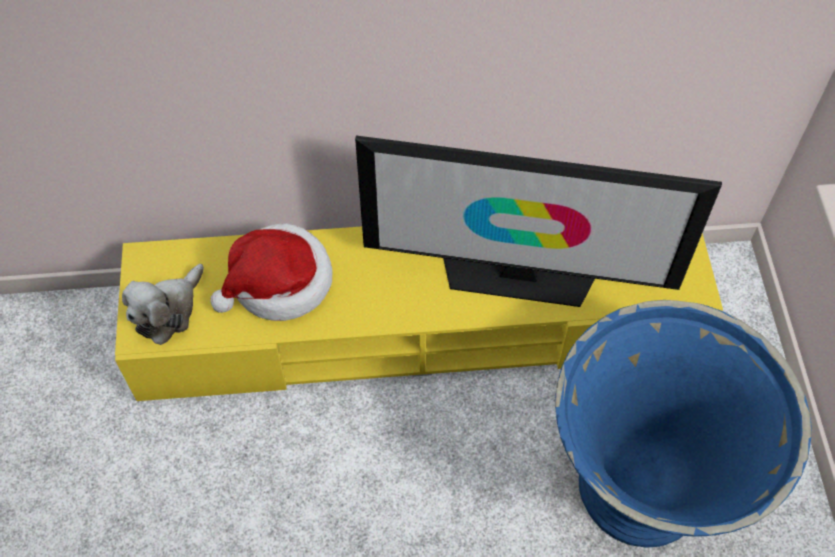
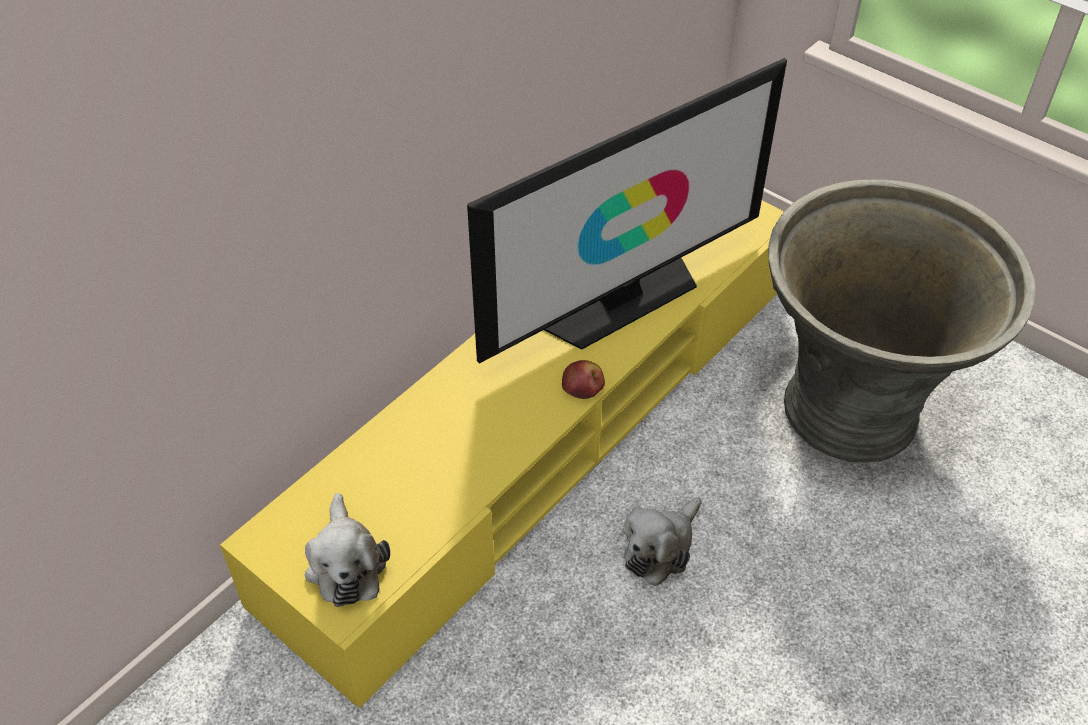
camera: 45 degrees left, 10 degrees down
(279, 283) = (426, 457): hat -> none
(401, 462) = (660, 548): none -> plush toy
(421, 314) = (583, 385): none -> apple
(641, 490) = (854, 413): blue planter -> grey planter

